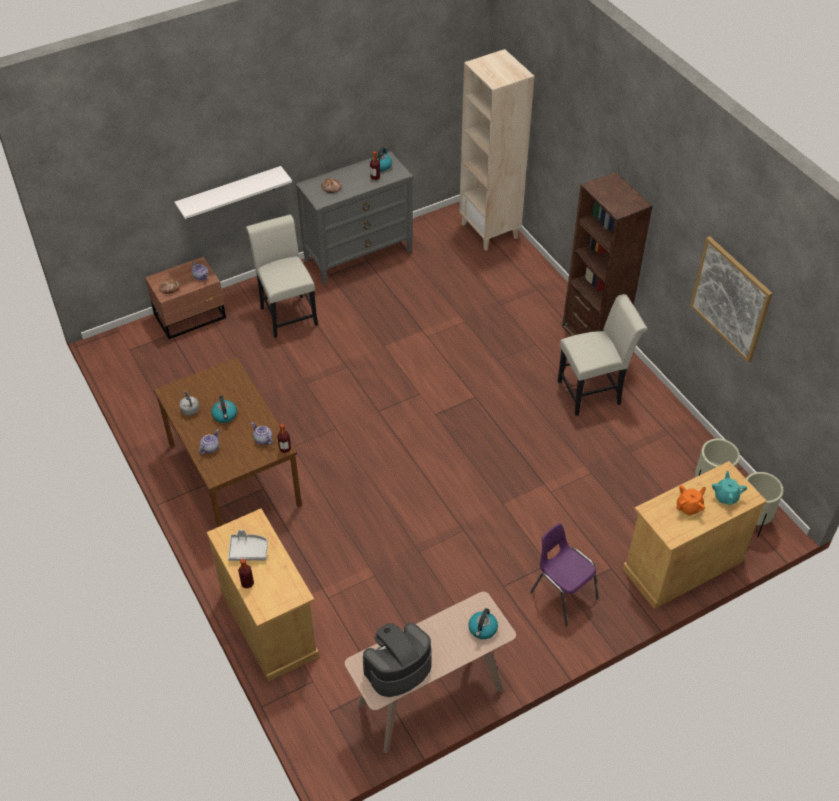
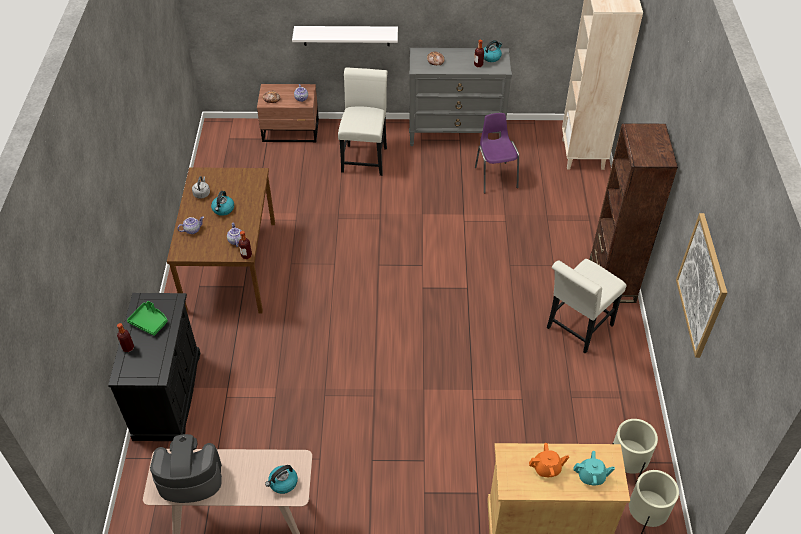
camera: 30 degrees right, 0 degrees up
(248, 550) = (149, 322): grey tray -> green tray
(269, 623) = (168, 395): beige cabinet -> black cabinet
(562, 594) = (417, 493): purple chair -> purple chair (495, 176)
(593, 391) = (576, 329): white chair -> white chair turned 120 degrees clockwise
(726, 496) = (591, 476): turquoise teapot -> turquoise teapot turned 60 degrees clockwise

